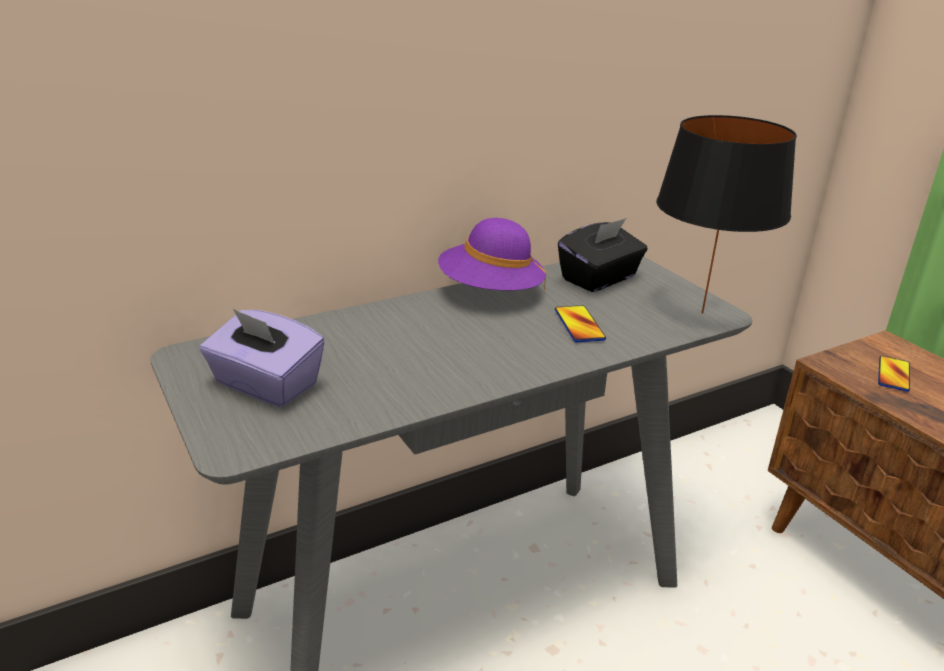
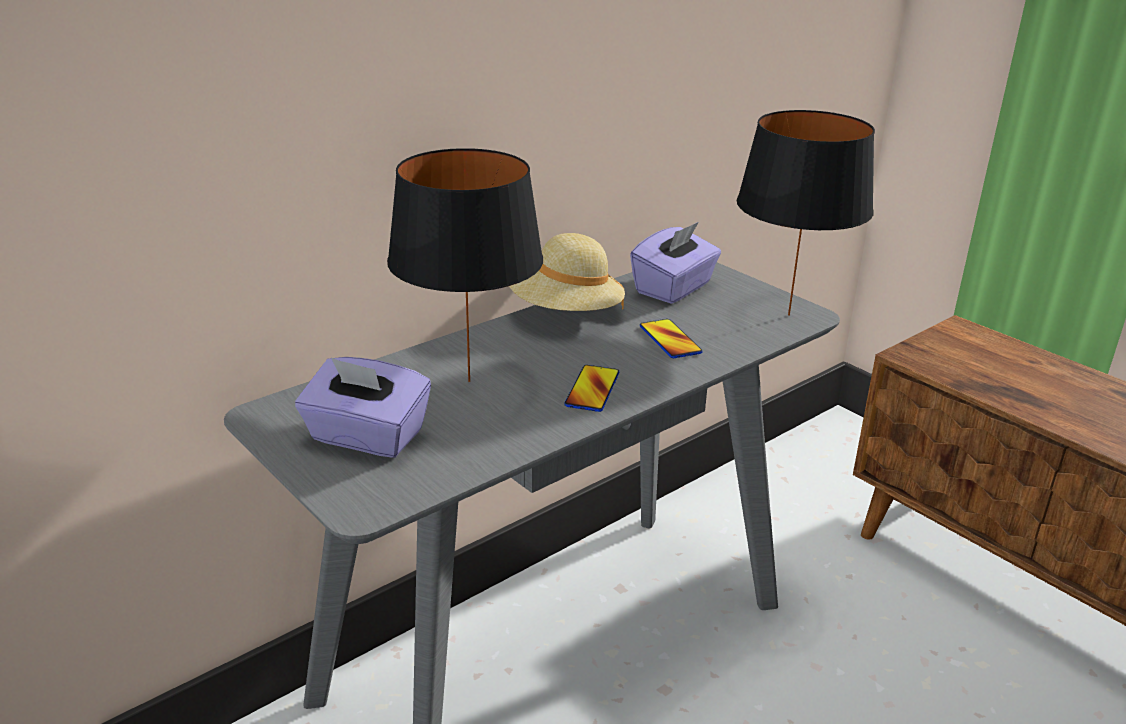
camera: 10 degrees left, 0 degrees up
(378, 343) = (468, 380): none -> black table lamp
(490, 292) = (565, 313): purple hat -> beige hat
(599, 279) = (674, 288): black tissue box -> purple tissue box
(893, 375) = (972, 360): phone -> phone (592, 389)

